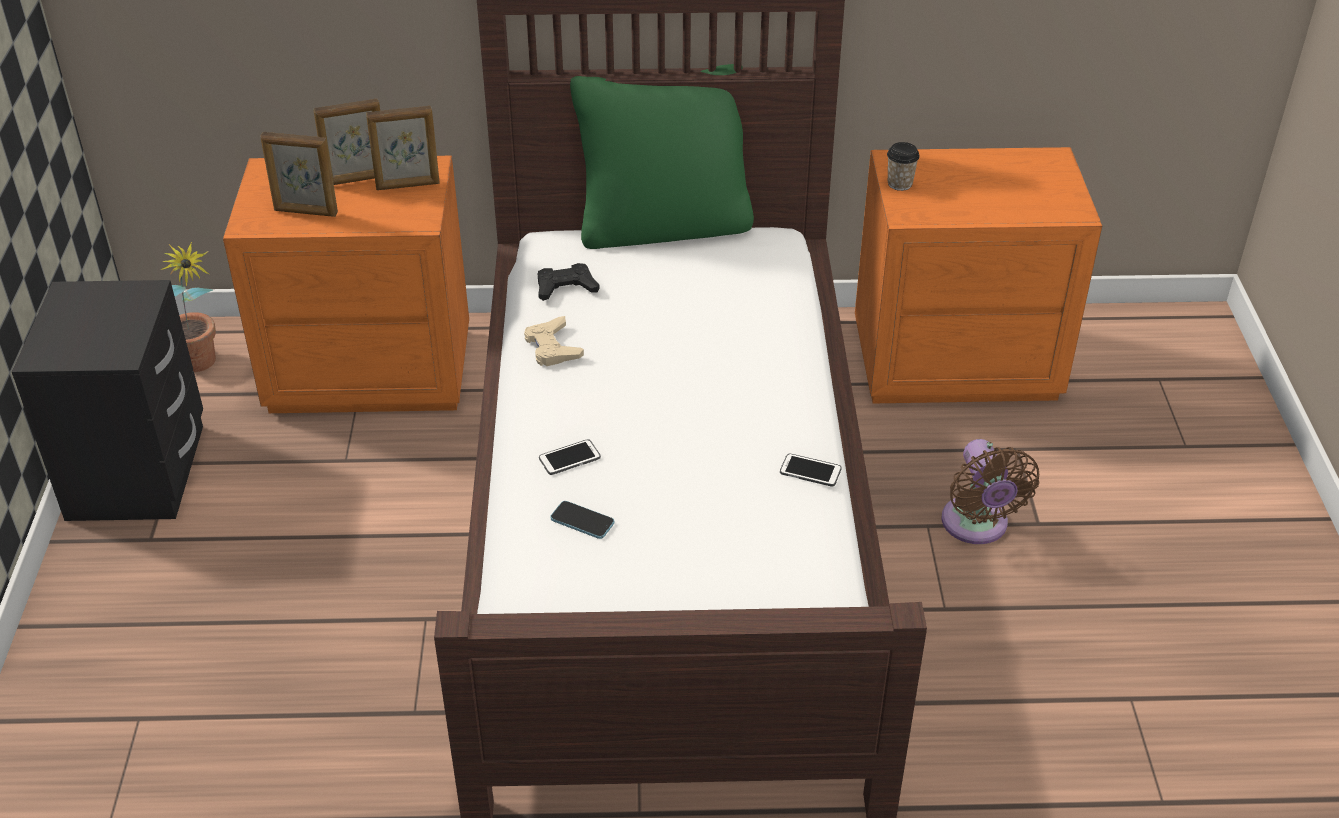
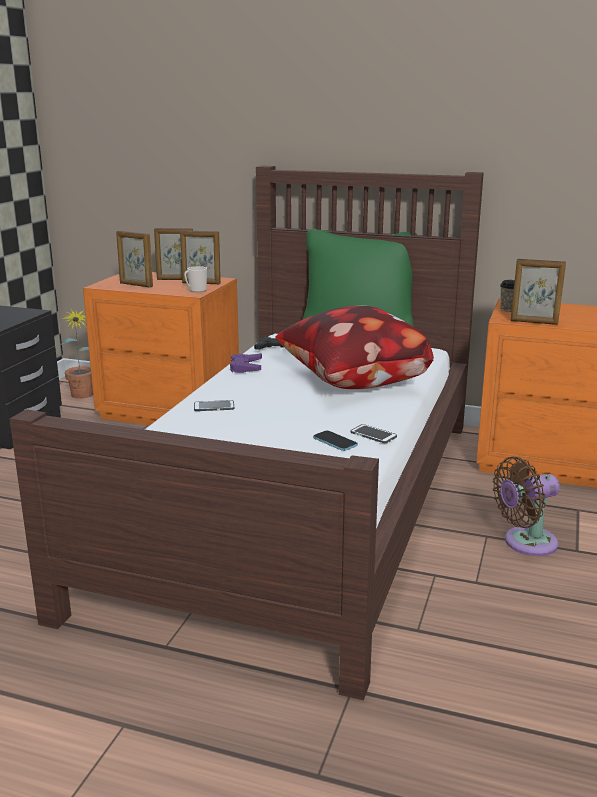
camera: 20 degrees right, 20 degrees down
(416, 212) = (196, 290): none -> mug
(552, 347) = (246, 367): beige game controller -> purple game controller
(582, 521) = (196, 431): phone -> phone (335, 442)
(723, 357) = (352, 384): none -> pillow
(947, 217) = (534, 322): none -> picture frame
(976, 526) = (525, 543): brown fan -> brown fan turned 60 degrees clockwise

